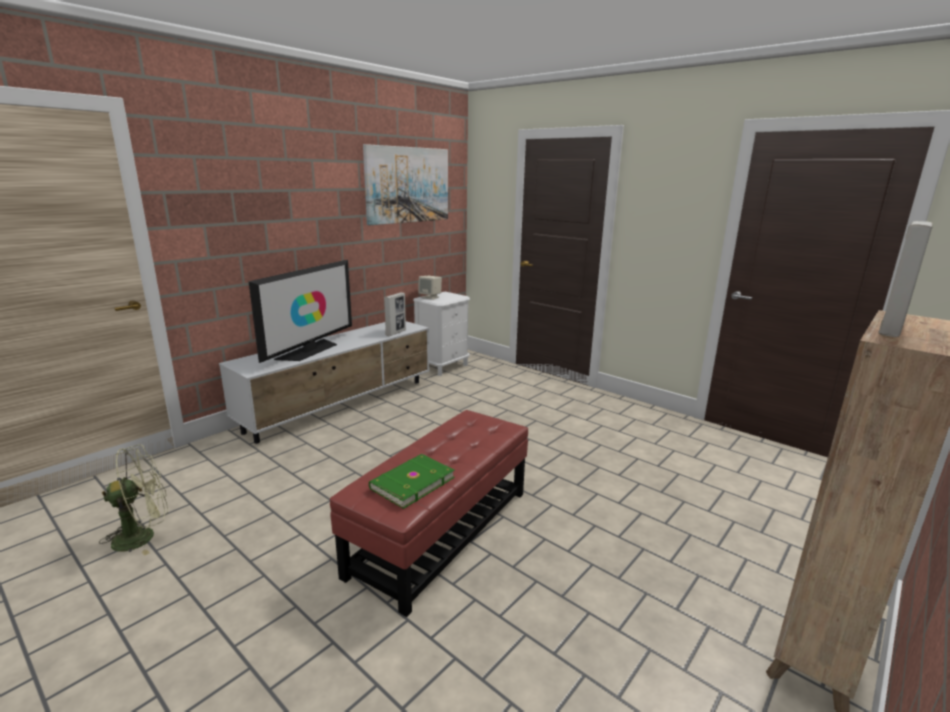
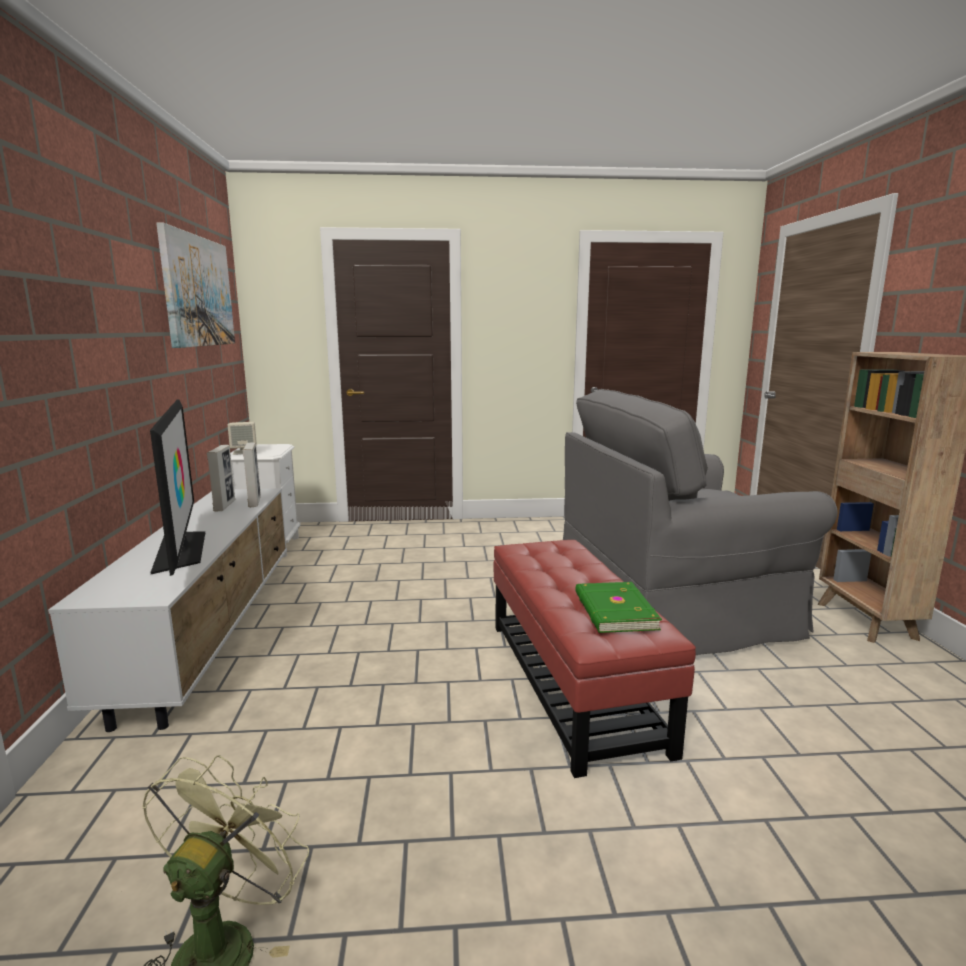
camera: 45 degrees left, 5 degrees down
(626, 528) = (673, 605): none -> grey armchair
(890, 329) = (906, 354): picture frame -> picture frame (224, 505)

